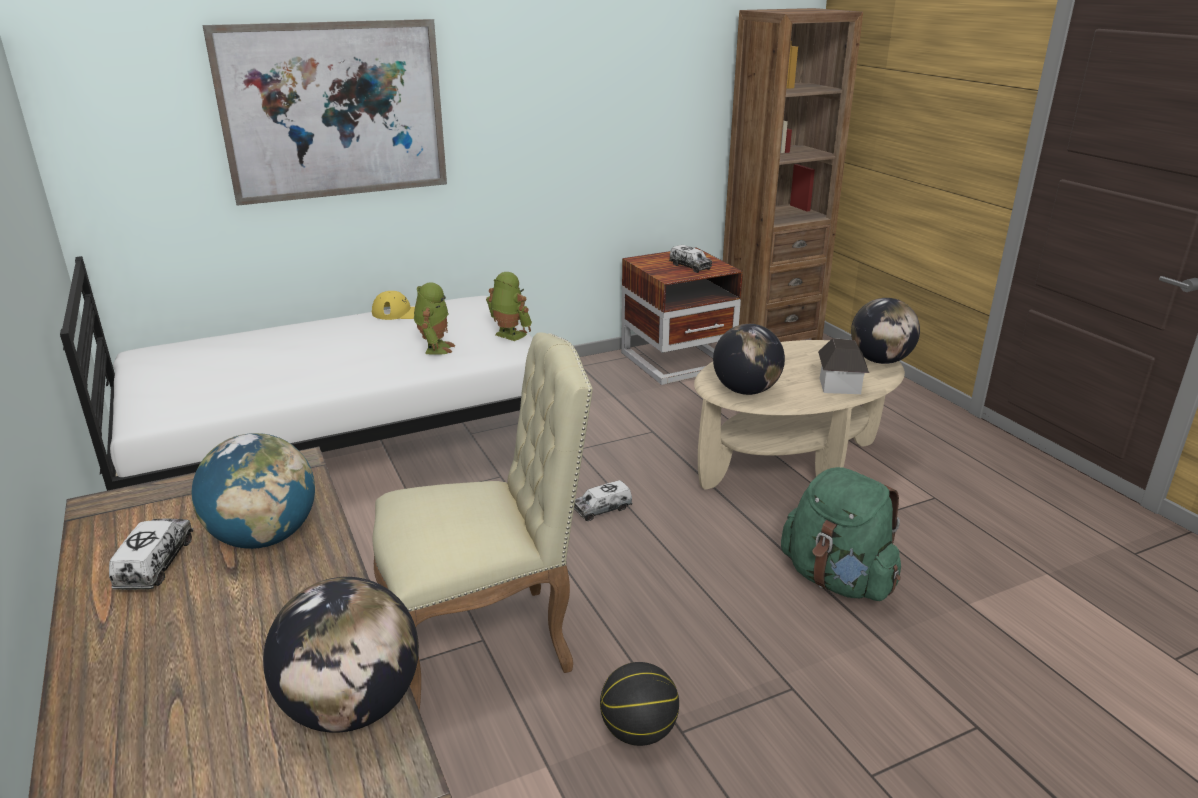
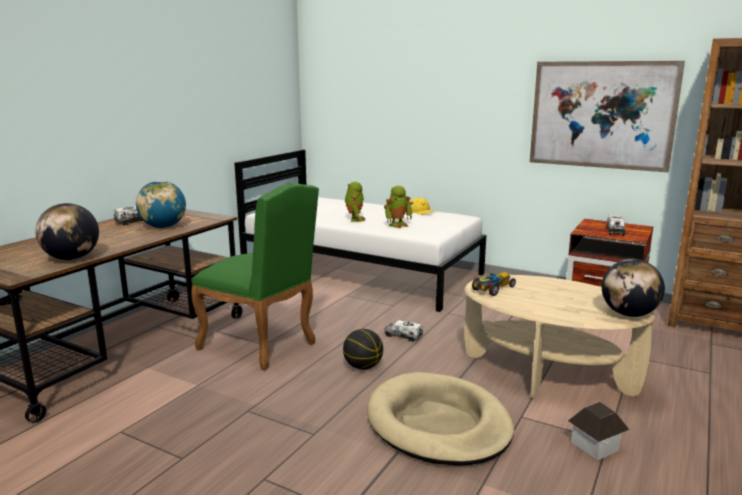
camera: 55 degrees right, 10 degrees down
(335, 111) = (416, 95): picture -> picture (601, 115)
(482, 644) = (261, 345): beige chair -> green chair
(508, 336) = (440, 231): toy robot -> toy robot (355, 219)
(638, 731) = (238, 399): basketball -> basketball (363, 367)
(745, 391) = (492, 289): globe -> toy car
(837, 580) = (438, 424): green backpack -> beige dog bed
(839, 385) = (556, 310): toy house -> toy house (595, 446)

